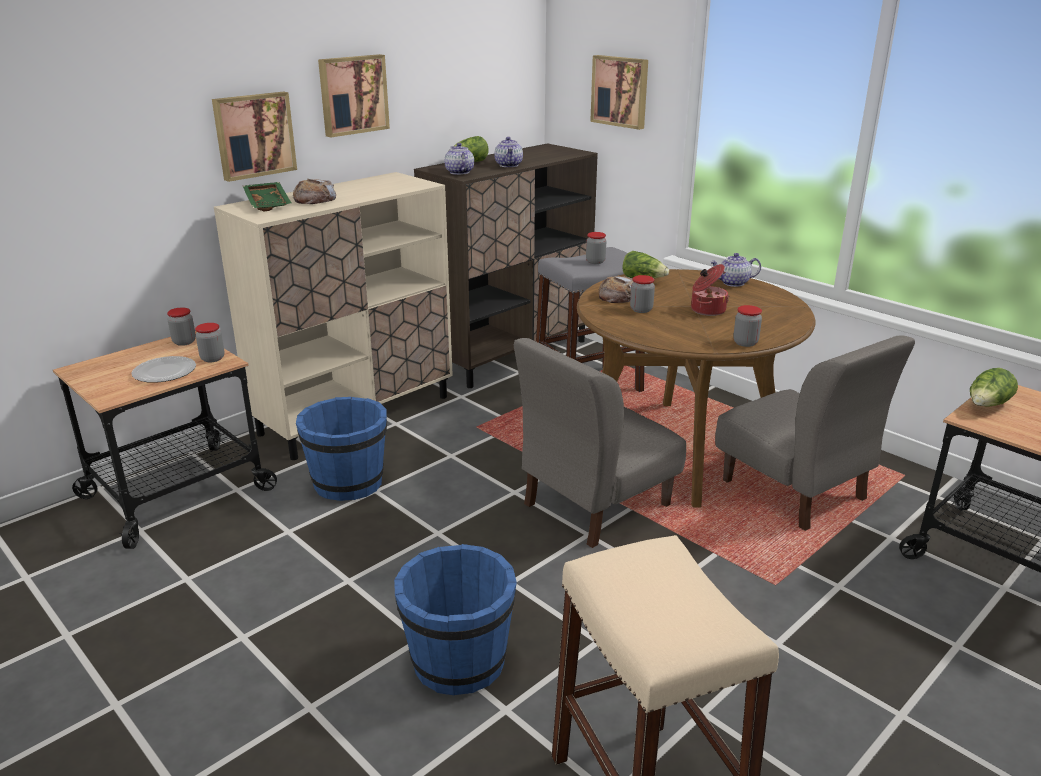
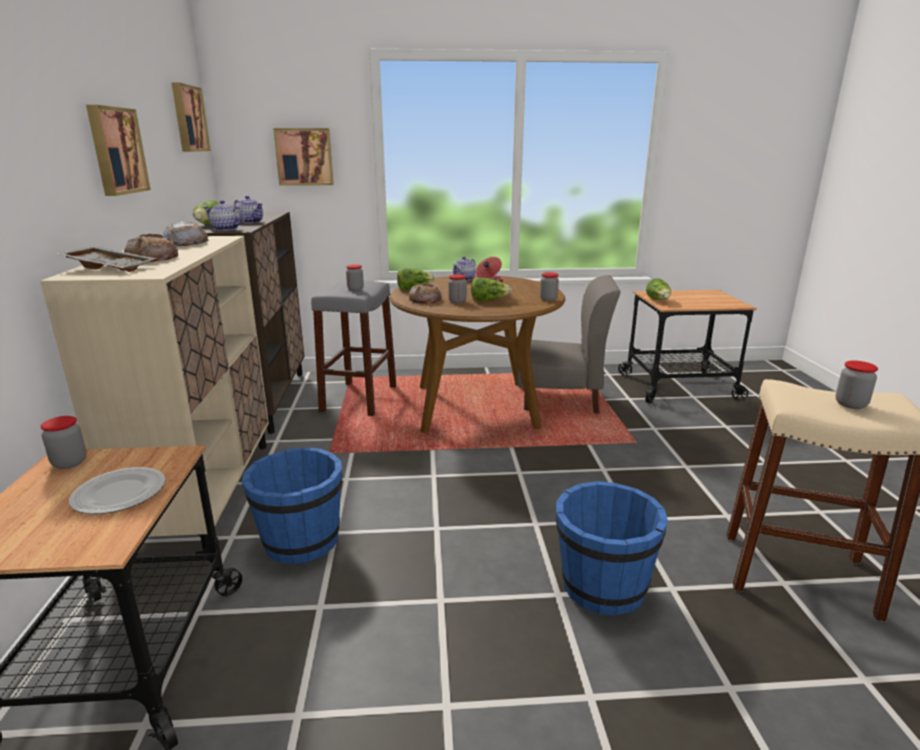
camera: 50 degrees left, 5 degrees down
(212, 358) = (152, 459): jar -> jar (850, 404)
(253, 135) = (51, 189): picture -> picture (188, 119)
(269, 204) = (111, 268): green tray -> grey tray
(380, 185) = (185, 243): none -> bread
(595, 504) = (491, 455): grey chair -> none
(675, 320) = (488, 300): none -> lettuce

